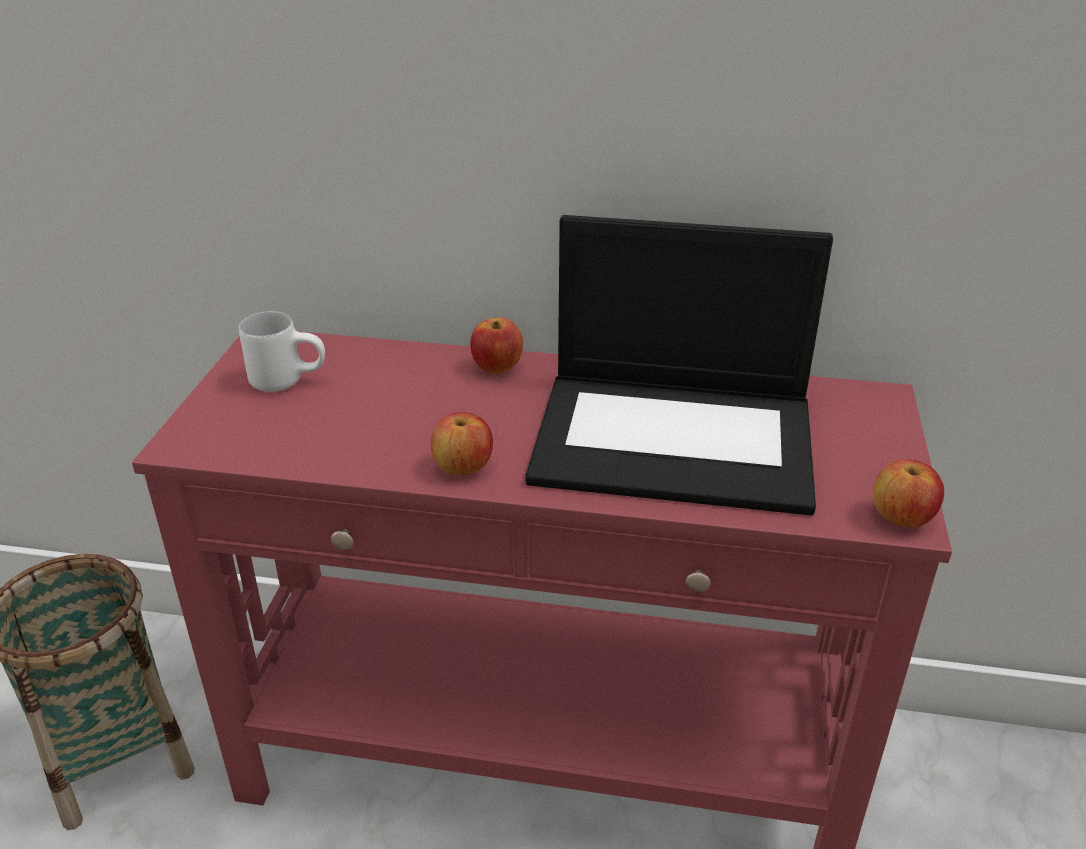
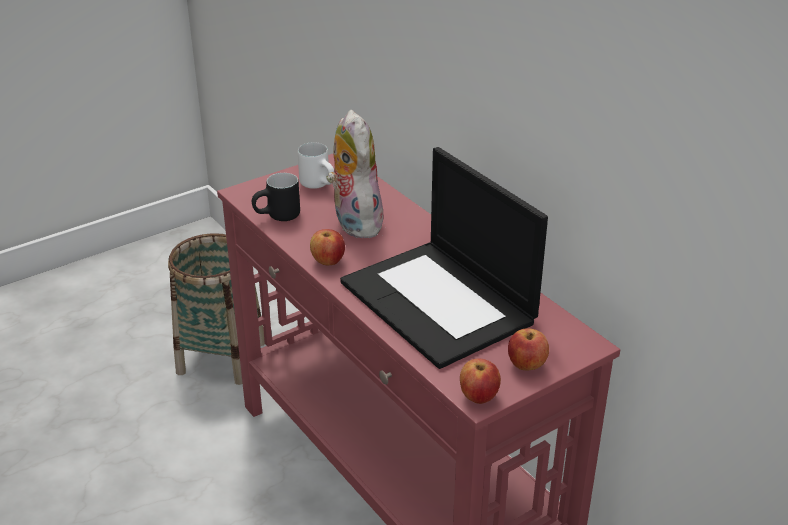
camera: 45 degrees right, 0 degrees up
(296, 450) = (278, 218): none -> black mug
(414, 403) = (354, 222): none -> plush toy
(497, 368) = (416, 225): apple -> apple (526, 365)

